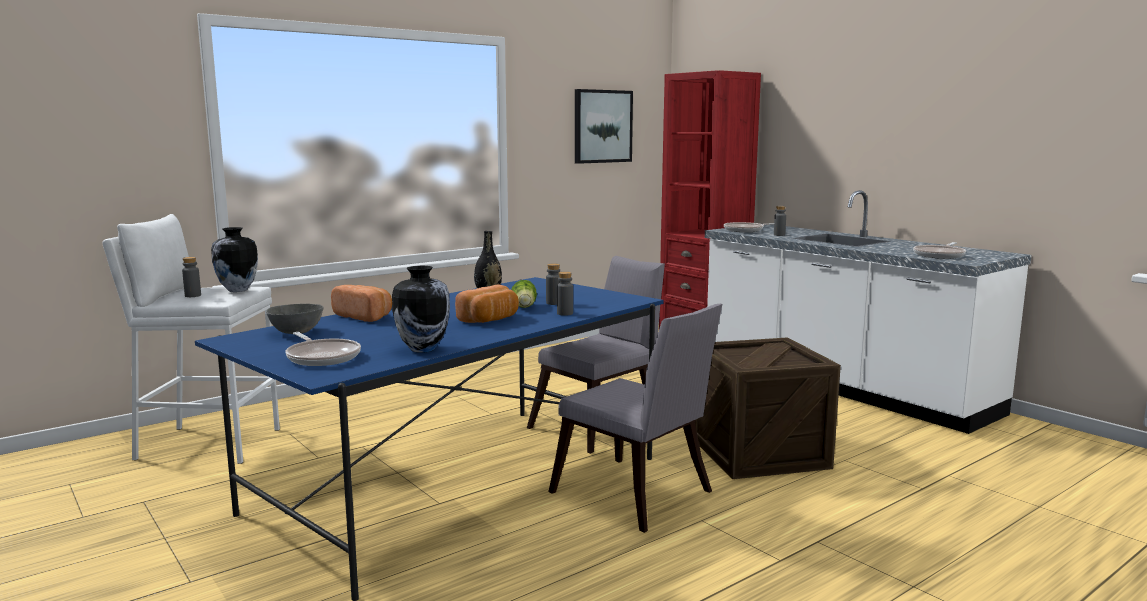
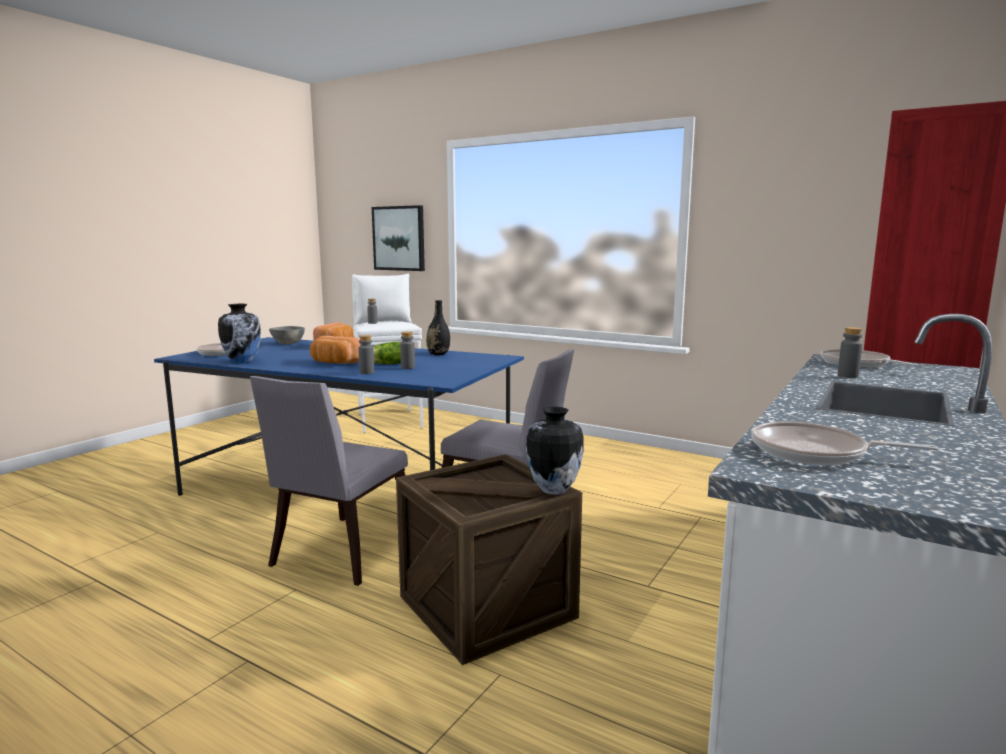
camera: 70 degrees right, 0 degrees up
(237, 290) = (393, 325): vase -> vase (553, 490)
(602, 126) = (838, 210): picture -> picture (399, 238)

